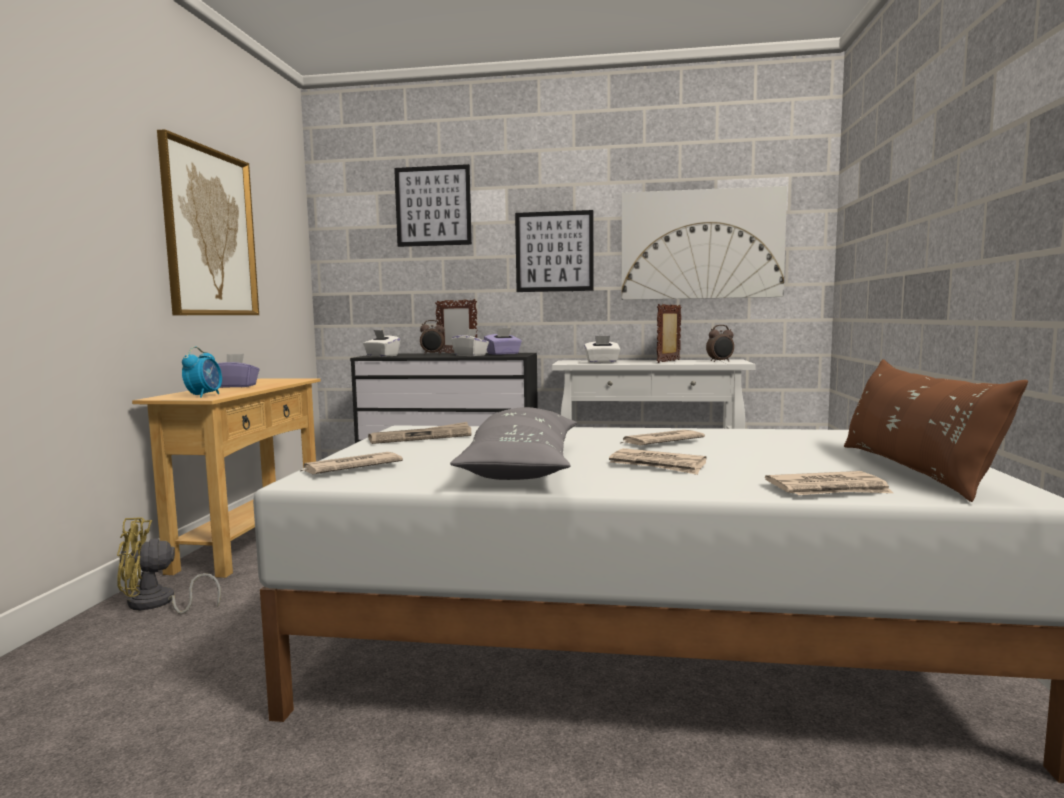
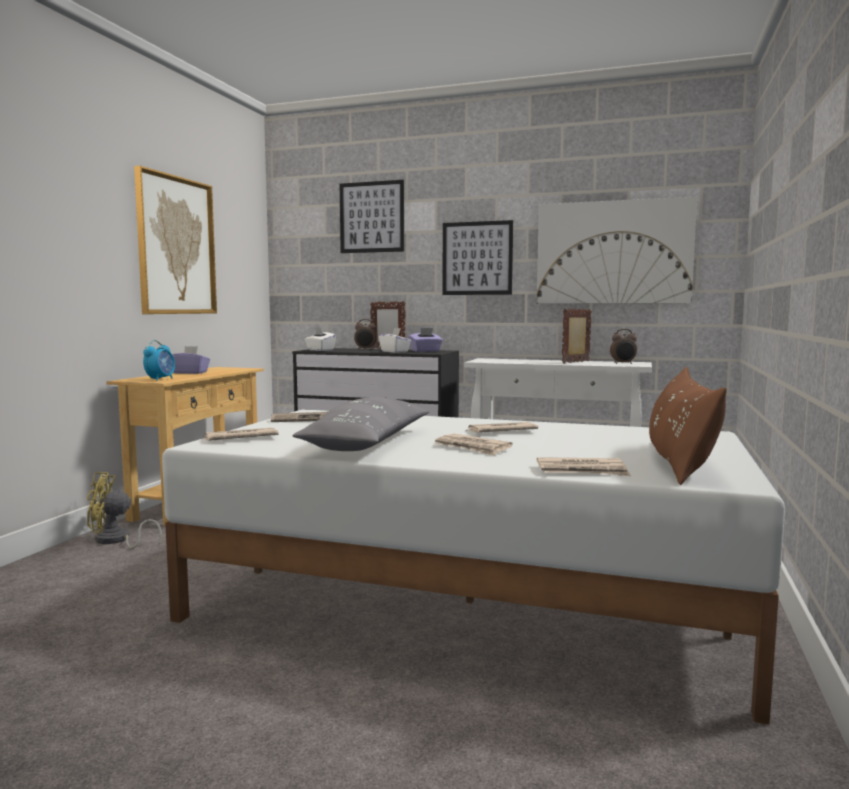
camera: 10 degrees right, 0 degrees up
(602, 362) = (513, 361): white tissue box -> none

